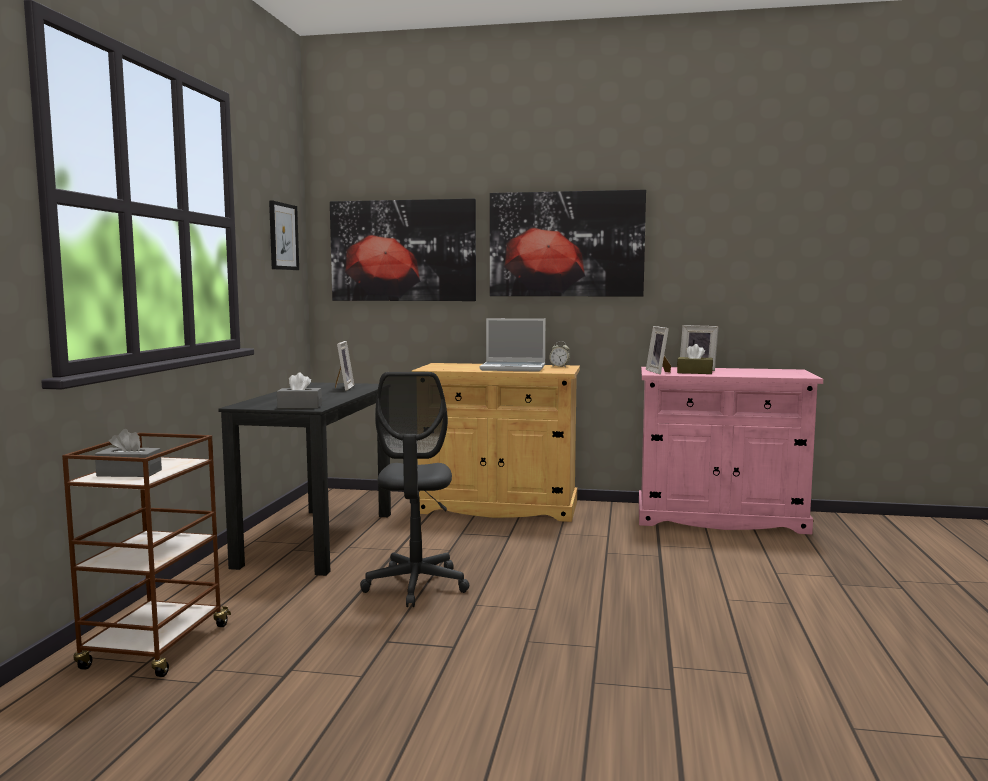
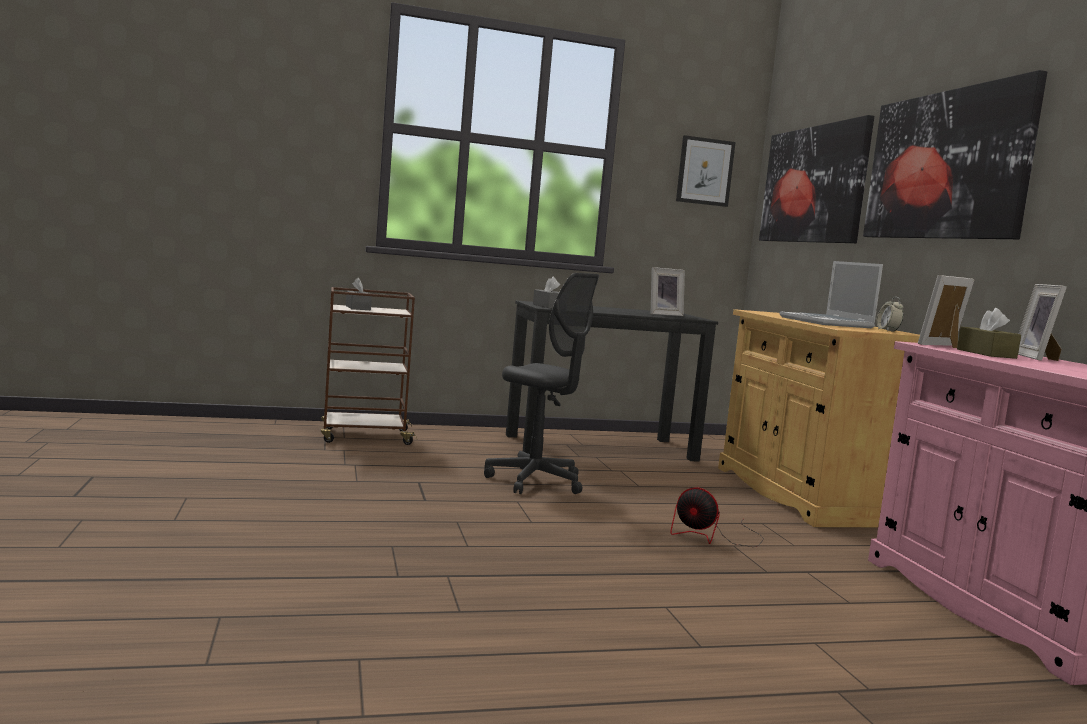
camera: 65 degrees right, 0 degrees up
(416, 586) = (535, 481): grey office chair -> grey office chair turned 120 degrees counterclockwise
(587, 554) = (713, 536): none -> fan

